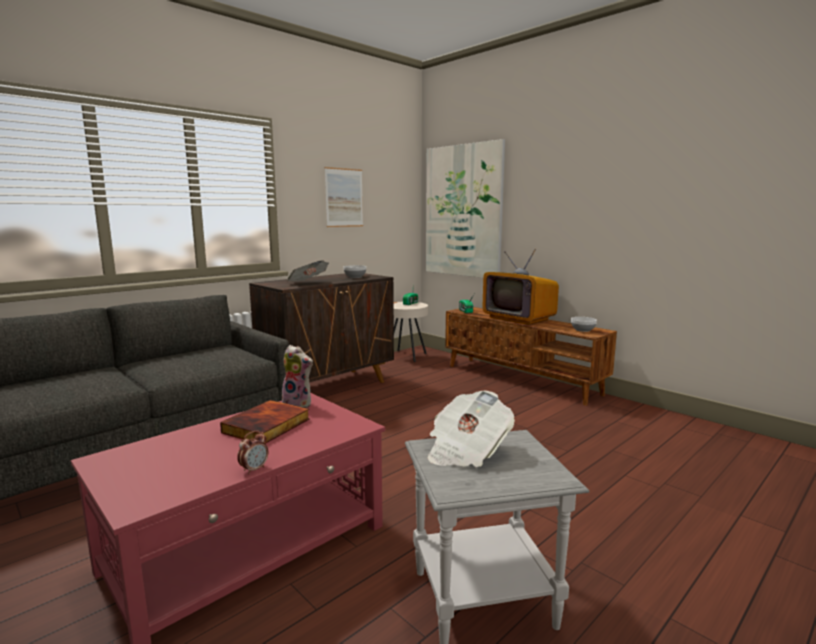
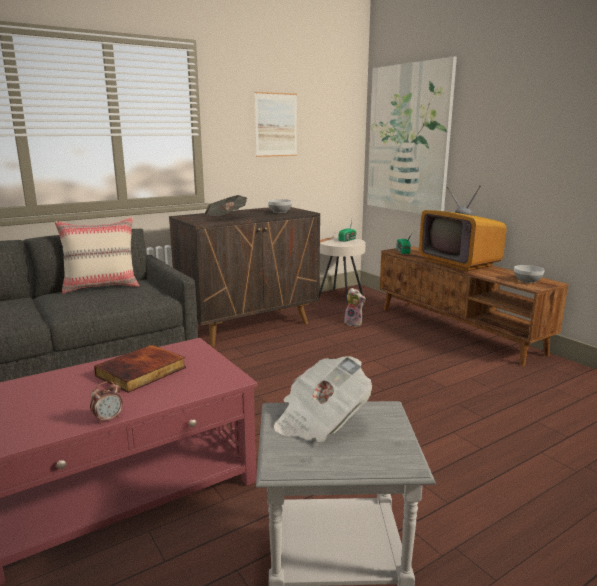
camera: 10 degrees right, 5 degrees up
(190, 352) = (102, 287): none -> beige pillow
(299, 404) = (183, 350): plush toy -> plush toy (354, 323)

